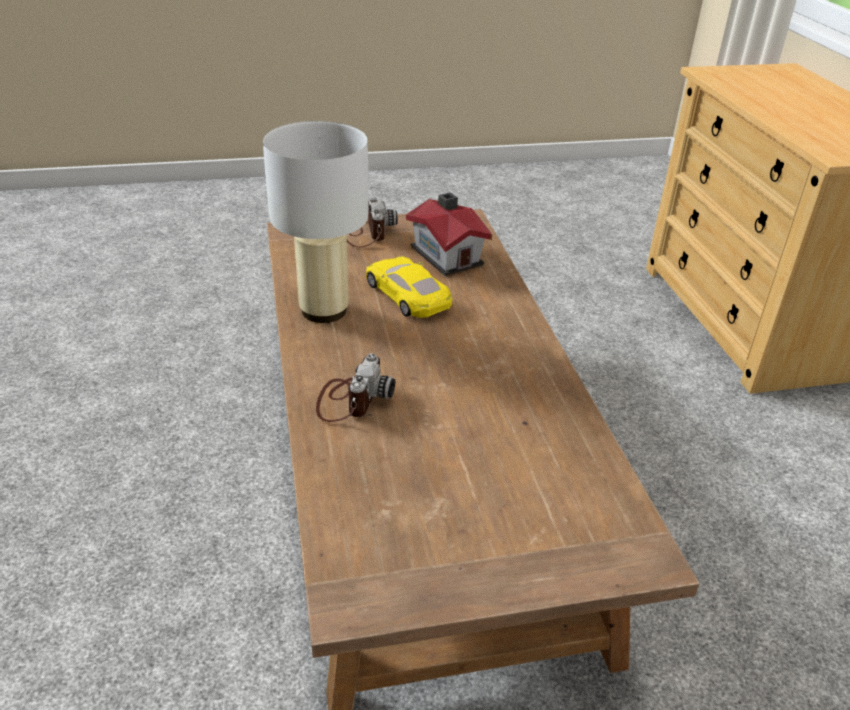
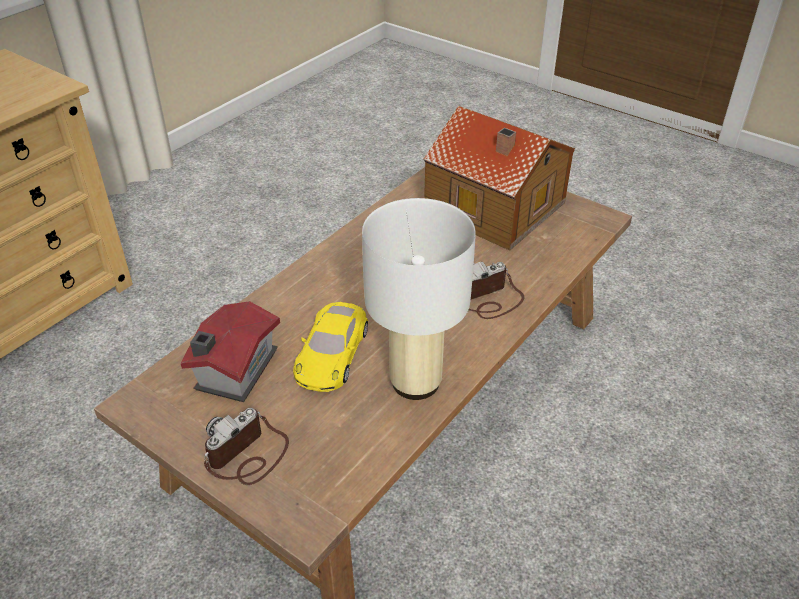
camera: 130 degrees left, 5 degrees up
(488, 511) = (495, 209): none -> toy house

